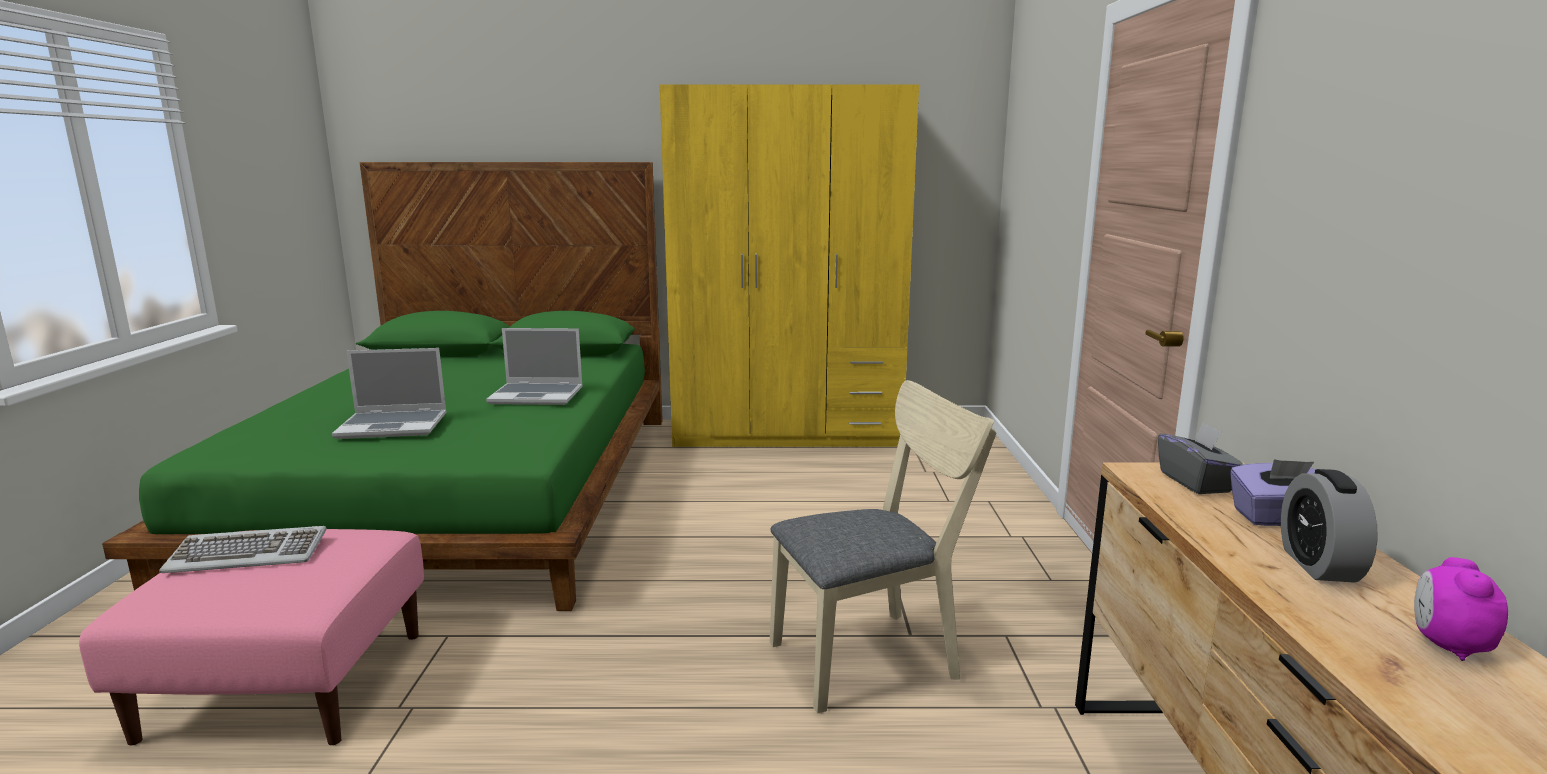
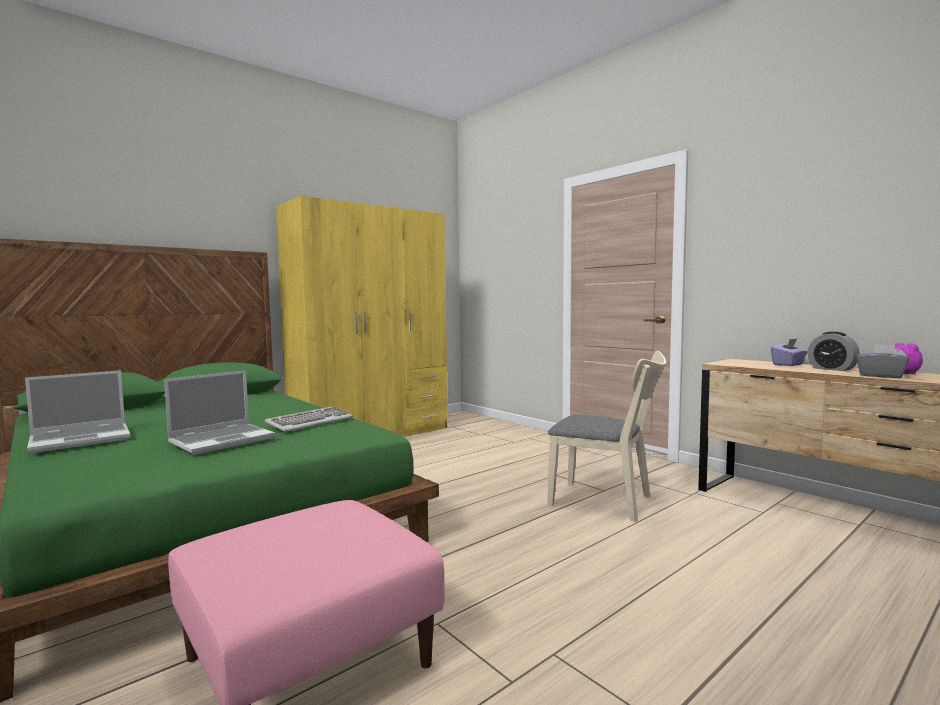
camera: 40 degrees left, 10 degrees down
(249, 554) = (263, 542): keyboard -> keyboard (310, 422)
(538, 396) = (285, 411): laptop -> laptop (82, 439)
(875, 656) = (608, 502): beige chair -> beige chair turned 90 degrees clockwise
(1196, 482) = (742, 362): grey tissue box -> grey tissue box (881, 376)

